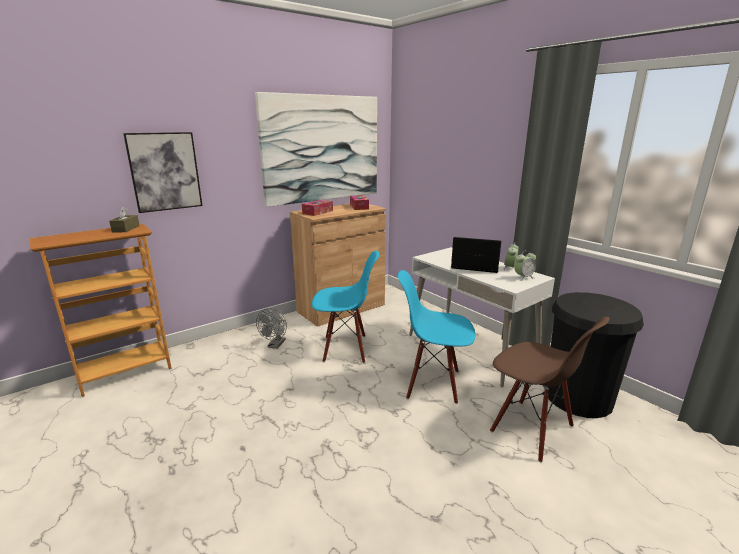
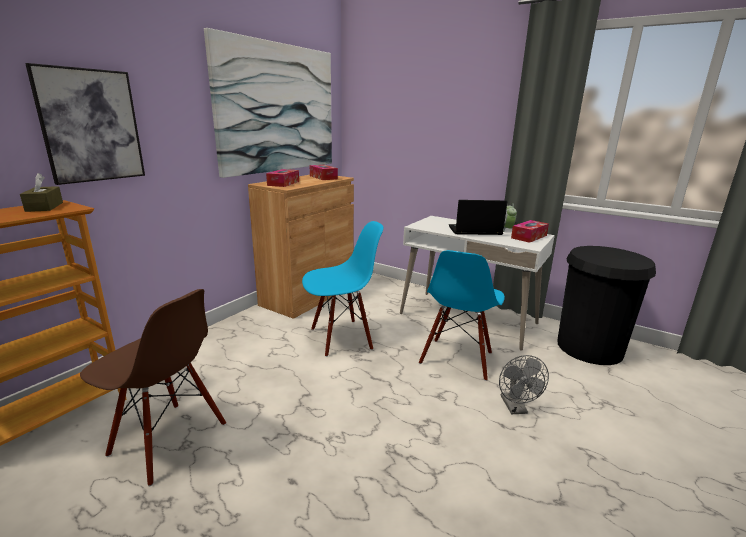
camera: 20 degrees left, 0 degrees up
(275, 345) = (255, 347): grey fan -> grey fan (516, 408)
(433, 383) = (457, 359): blue chair -> blue chair turned 60 degrees counterclockwise
(523, 277) = (529, 237): alarm clock -> tissue box
(531, 429) = (575, 386): brown chair -> brown chair (168, 440)

